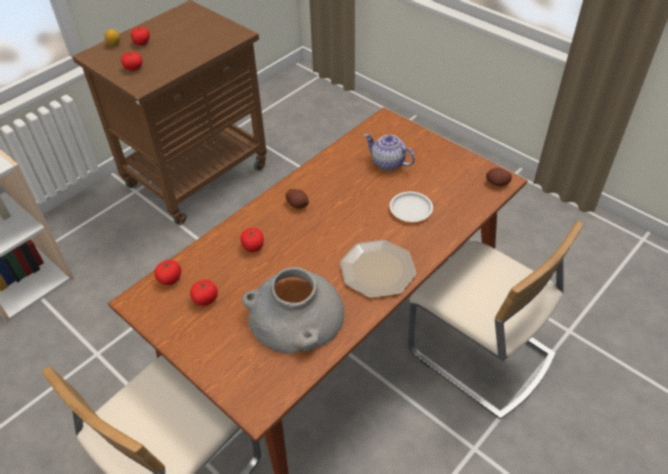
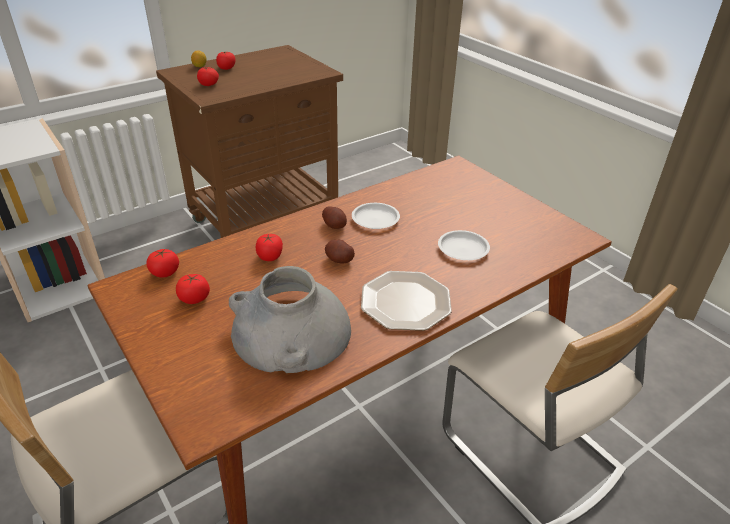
camera: 10 degrees right, 10 degrees down
(330, 191) = (376, 219): none -> white plate
(387, 163) = (448, 203): teapot -> none
(497, 183) = (573, 239): potato -> potato (339, 259)

